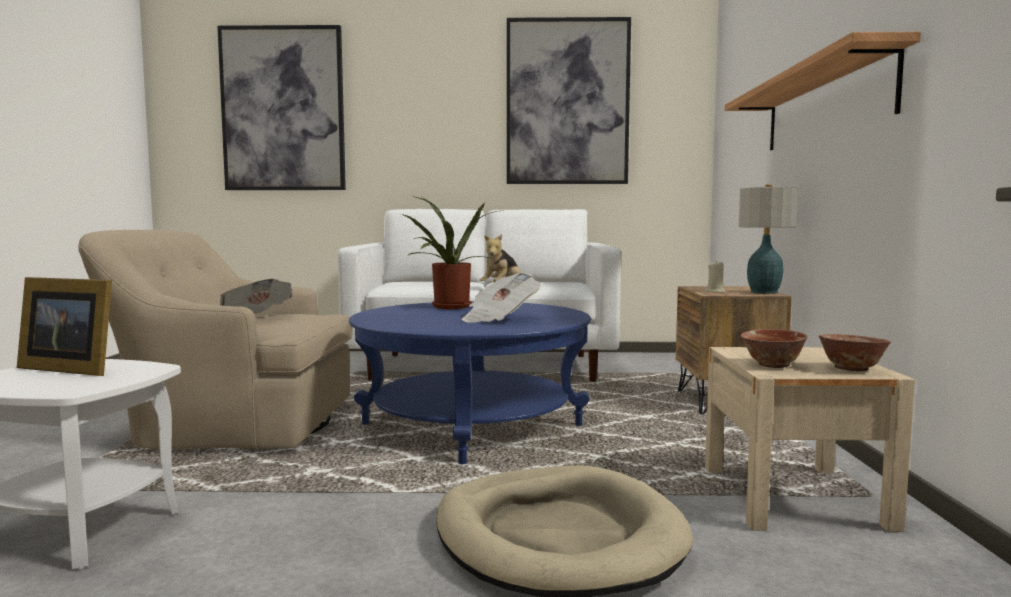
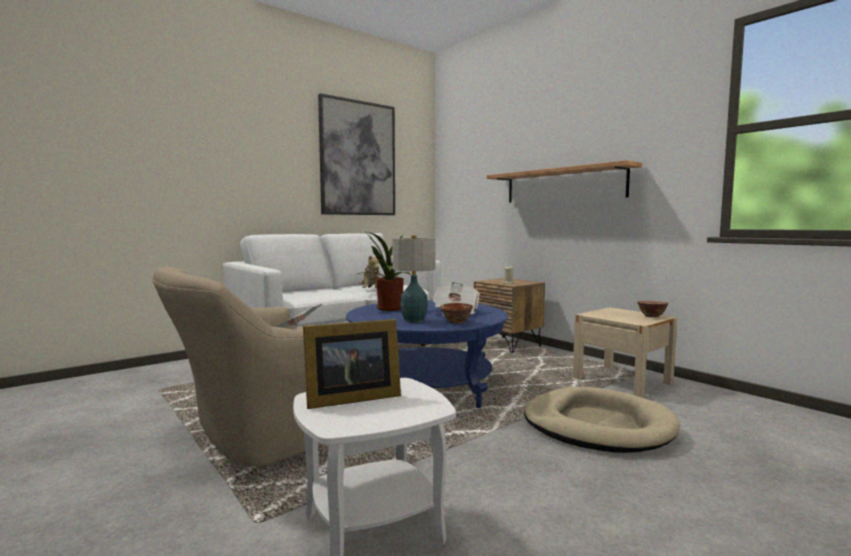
camera: 40 degrees left, 0 degrees up
(283, 109) = (127, 142): picture -> none
(764, 292) = (527, 281): table lamp -> table lamp (413, 320)
(773, 365) = (627, 319): bowl -> bowl (456, 322)

